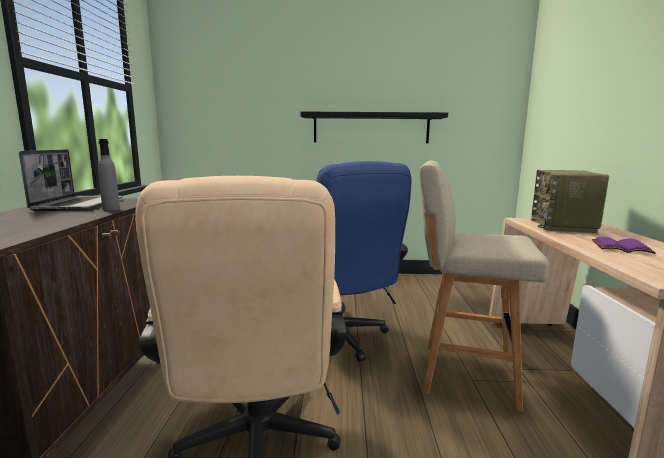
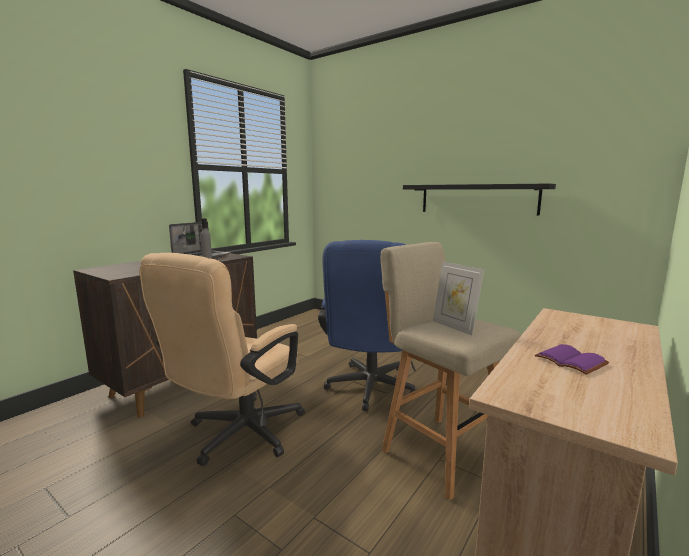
camera: 35 degrees right, 0 degrees up
(493, 240) = (454, 327): none -> picture frame
(563, 226) = (583, 328): radio -> none

